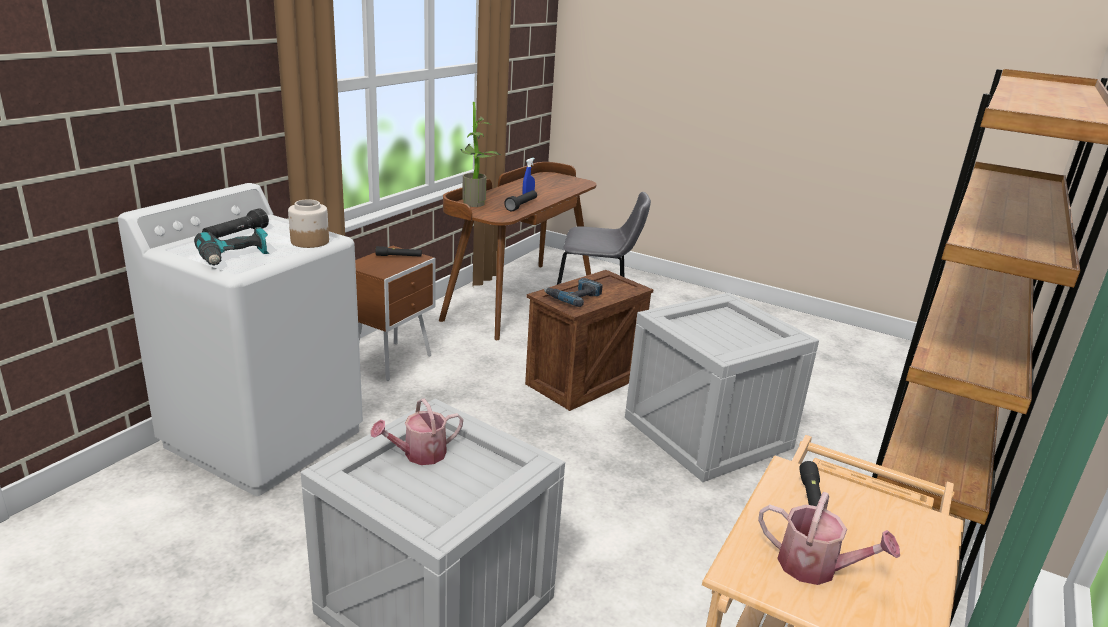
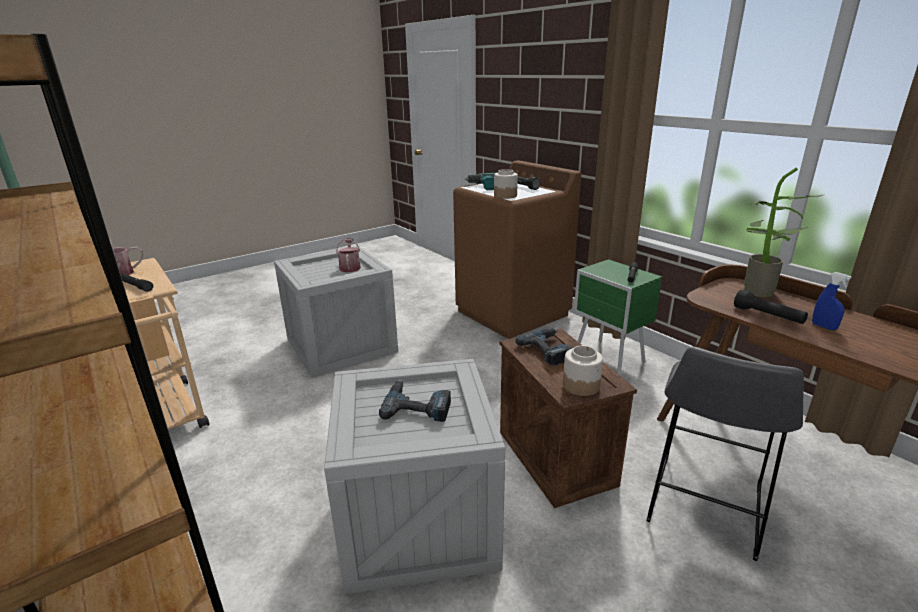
camera: 115 degrees right, 0 degrees up
(265, 437) = (512, 313): white washing machine -> brown washing machine
(394, 361) = (609, 359): brown nightstand -> green nightstand
(619, 284) = (581, 385): none -> jar
(717, 329) = (417, 406): none -> power drill

